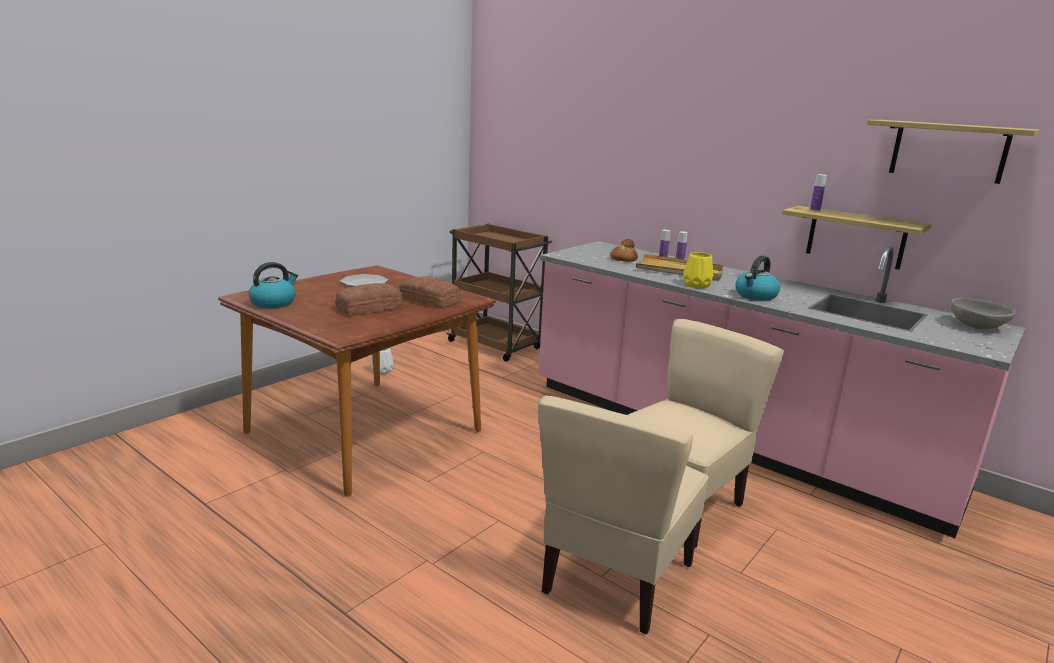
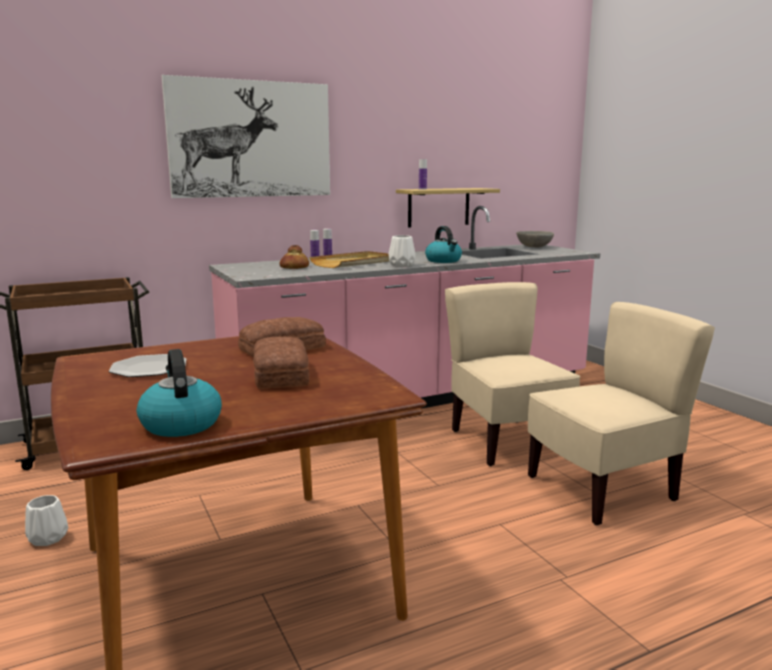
camera: 65 degrees left, 5 degrees down
(615, 577) = (602, 490): beige chair -> beige chair turned 75 degrees counterclockwise
(652, 136) = (251, 139): none -> picture
(696, 285) = (402, 265): yellow vase -> white vase
(948, 151) = (481, 135): shelf -> none

